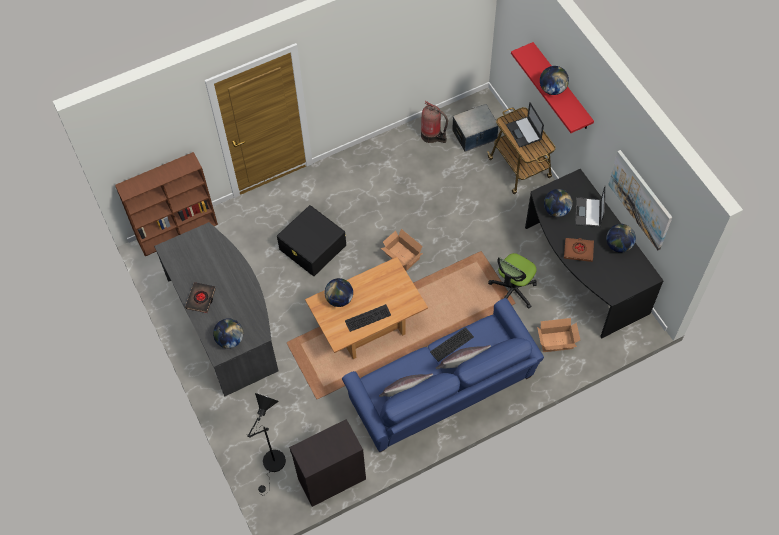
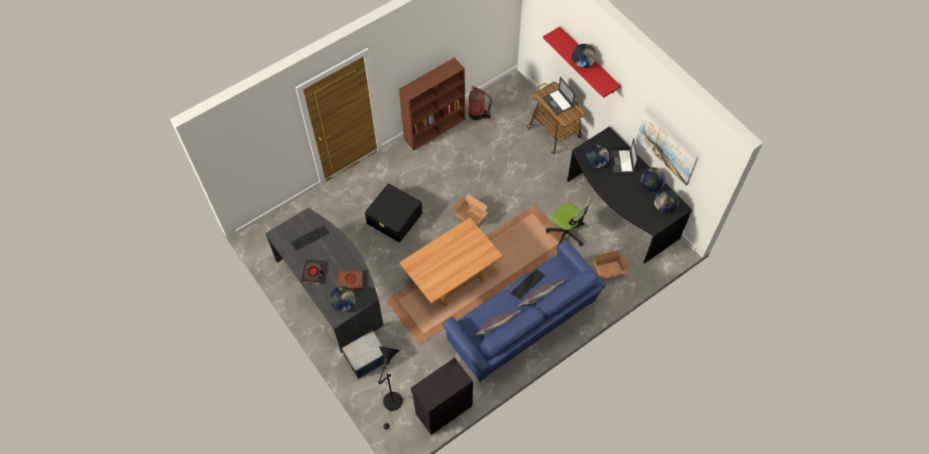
camera: 10 degrees left, 0 degrees up
(178, 232) = (278, 219): brown bookcase -> brown bookcase (435, 129)
(339, 299) = (428, 258): globe -> globe (664, 207)
(368, 317) = (454, 270): keyboard -> keyboard (310, 236)
(474, 135) = (513, 110): storage box -> storage box (366, 359)
(512, 290) = (566, 233): office chair -> office chair turned 75 degrees counterclockwise
(578, 250) = (619, 193): brown book -> brown book (350, 281)

